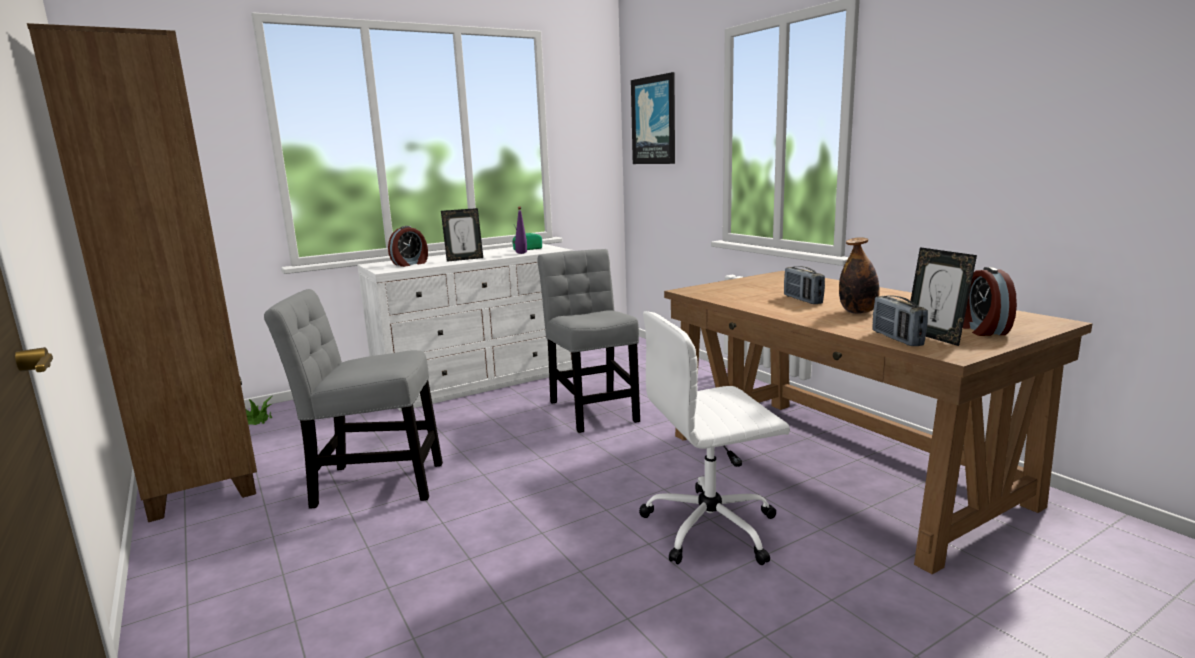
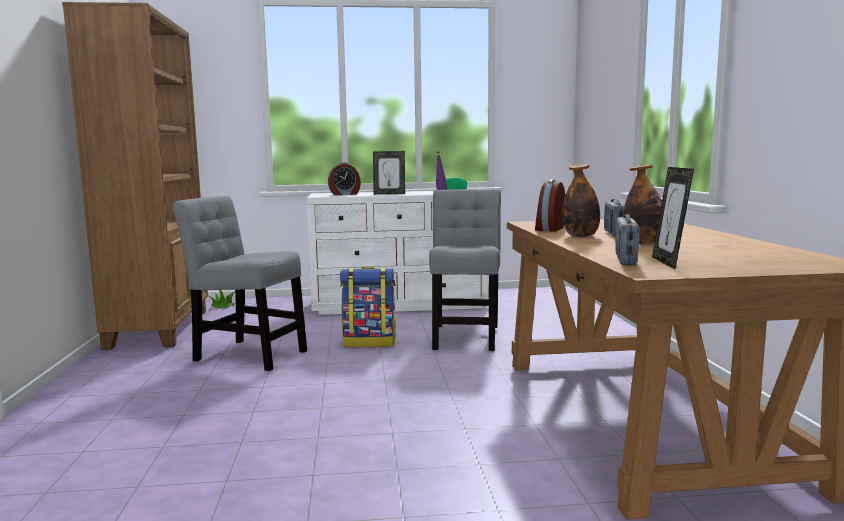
camera: 25 degrees right, 5 degrees down
(501, 437) = (370, 342): none -> backpack
(654, 120) = (594, 78): picture -> none
(712, 527) = (458, 434): white office chair -> none
(784, 307) = (580, 236): none -> bottle
(981, 330) = (738, 263): alarm clock -> alarm clock (549, 229)

